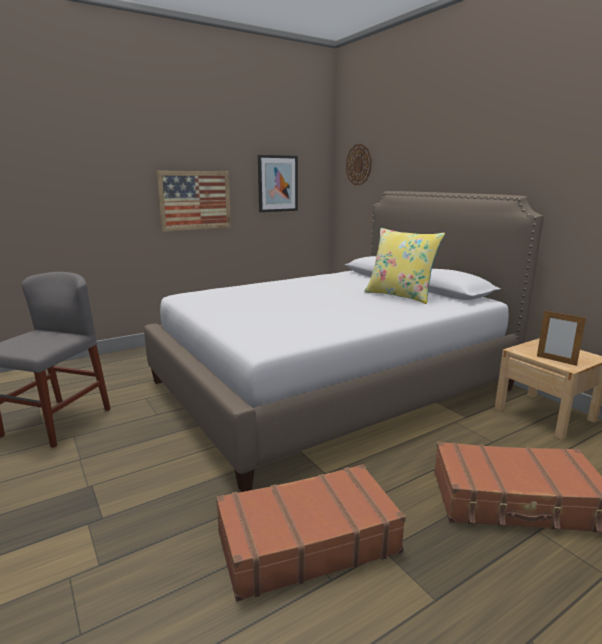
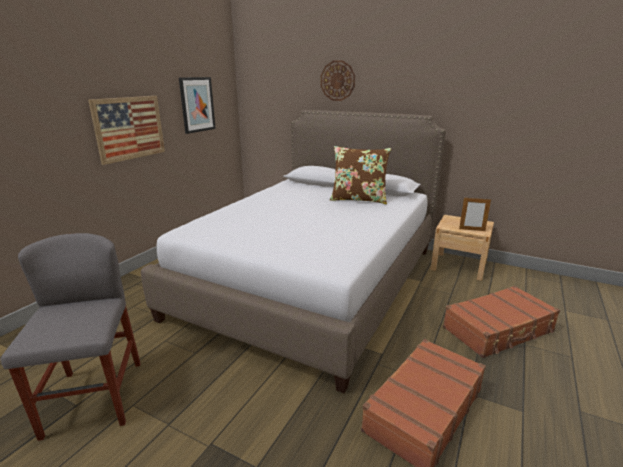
camera: 30 degrees left, 5 degrees up
(358, 164) = (266, 85): wall clock -> wall clock (337, 80)
(400, 295) = (358, 199): yellow pillow -> brown pillow

